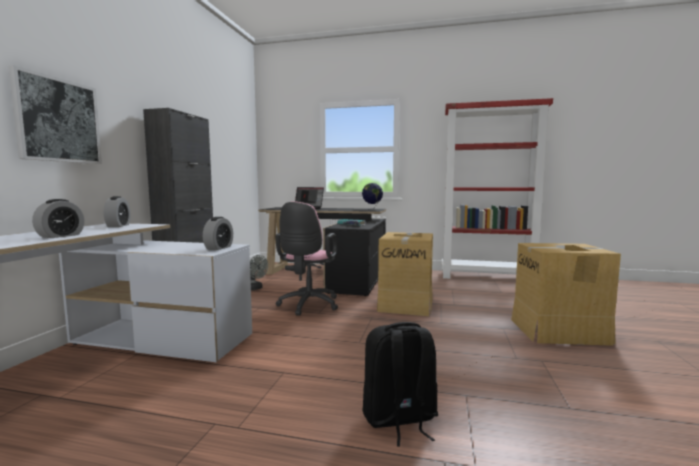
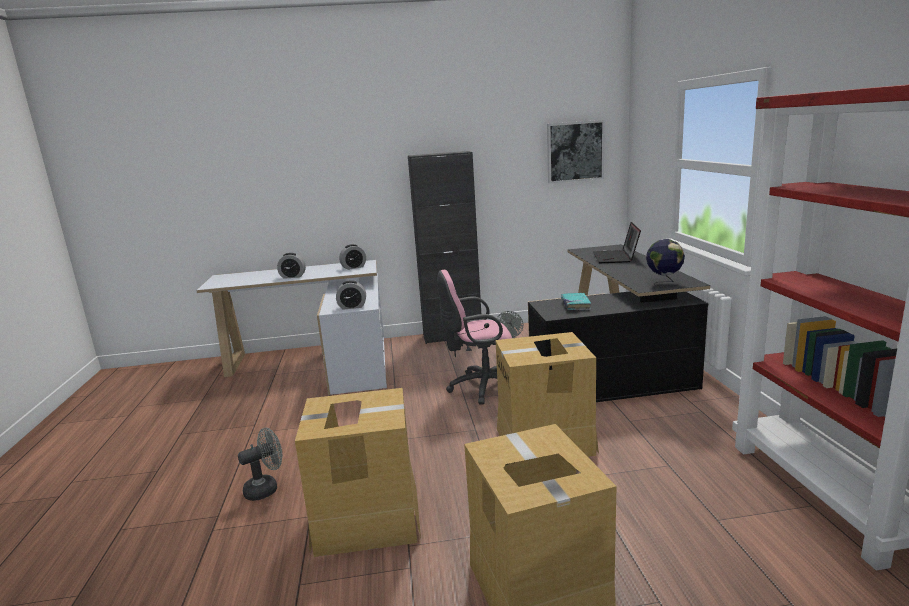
camera: 70 degrees right, 10 degrees up
(58, 120) = (329, 185): picture -> picture (575, 151)
(399, 419) = (266, 488): black backpack -> grey fan
(478, 369) = (366, 519): none -> cardboard box

